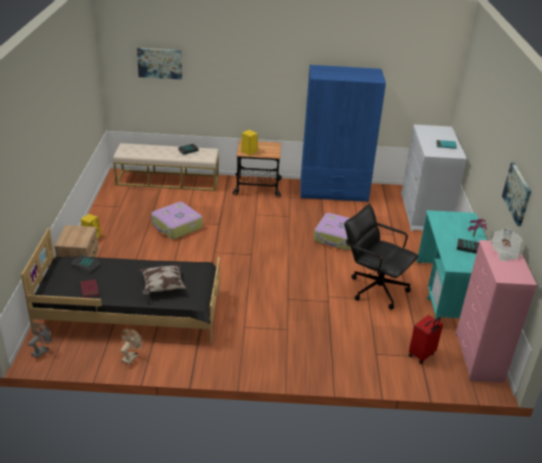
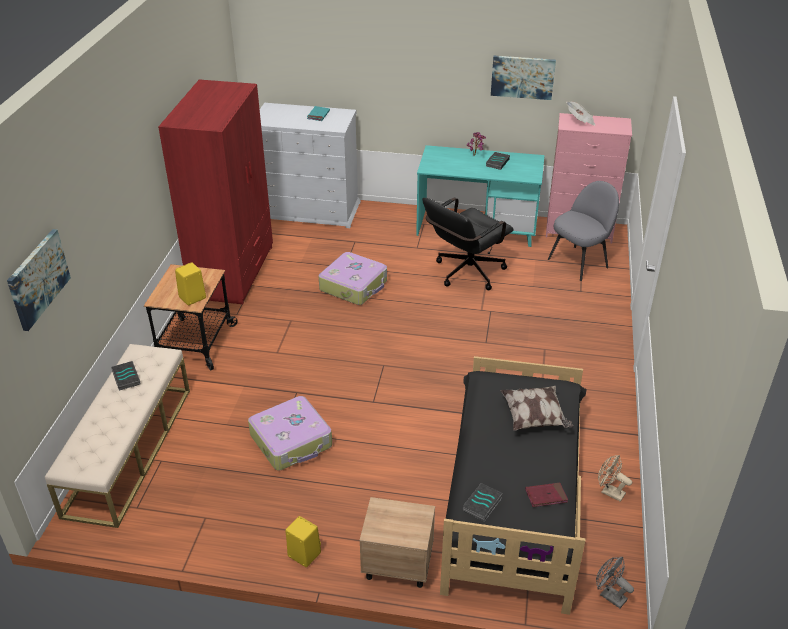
camera: 80 degrees left, 5 degrees up
(334, 191) = (233, 272): blue wardrobe -> red wardrobe
(422, 355) = (579, 262): red suitcase -> grey chair

